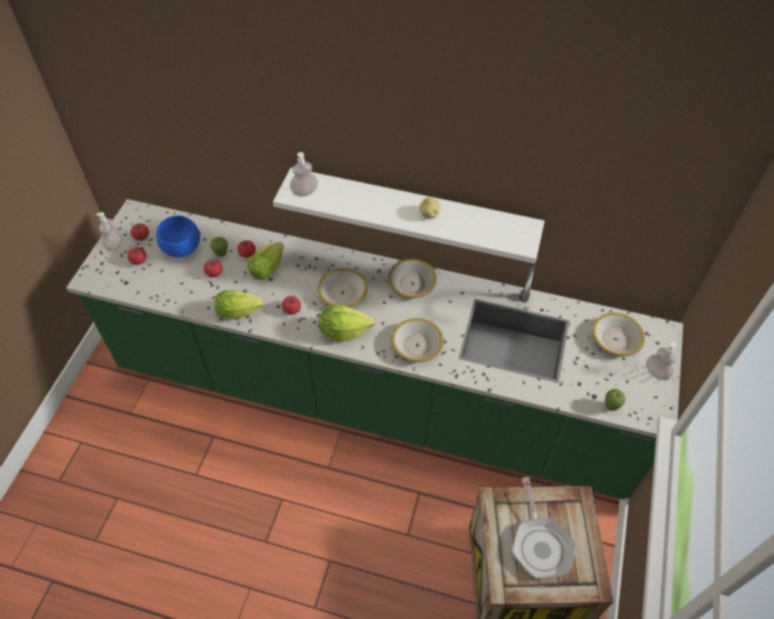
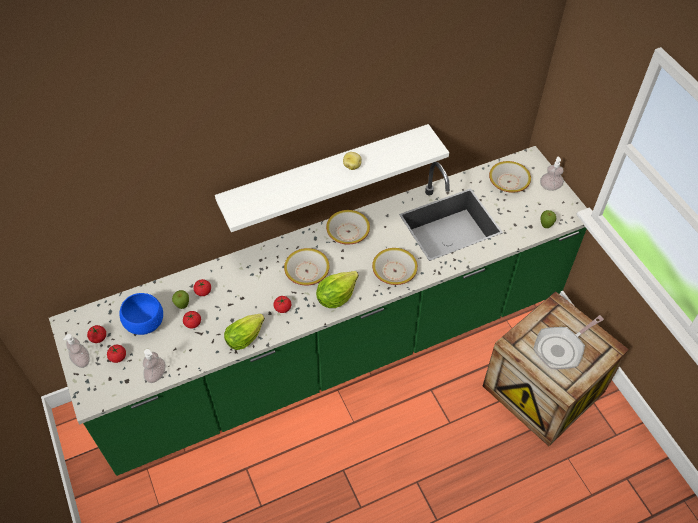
camera: 40 degrees left, 0 degrees up
(269, 267) = (231, 290): lettuce -> none
(304, 192) = (246, 206): soap dispenser -> soap dispenser (156, 374)
(540, 544) = (561, 348): frying pan -> frying pan turned 105 degrees clockwise

